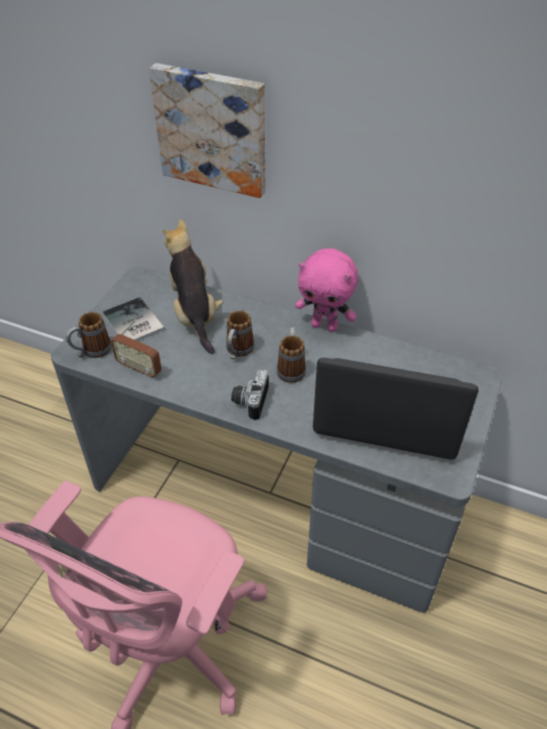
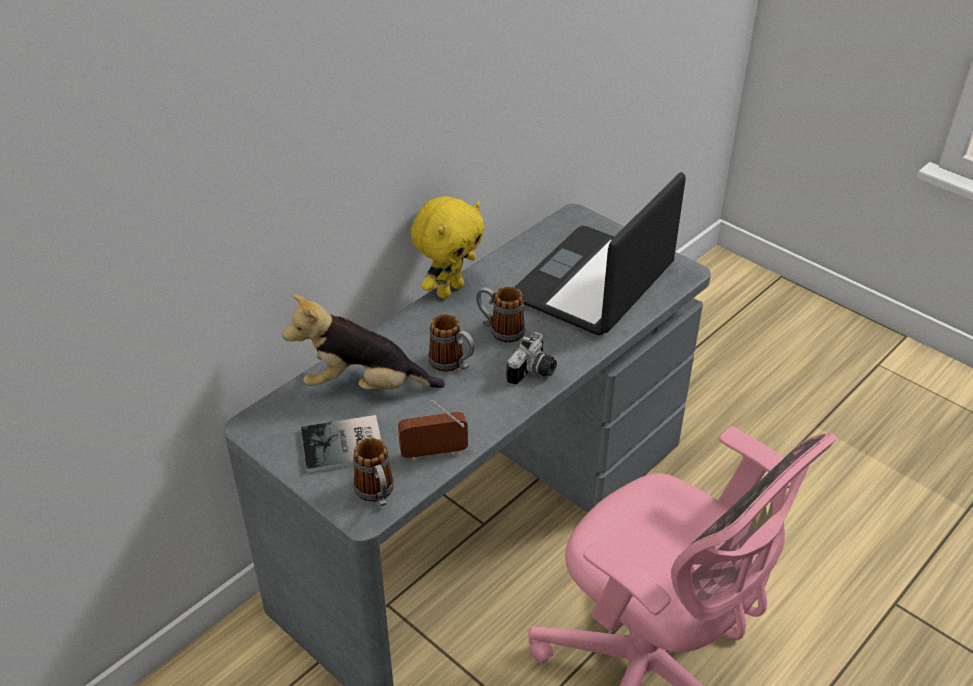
camera: 70 degrees left, 5 degrees down
(139, 368) = (434, 453): radio -> radio turned 150 degrees counterclockwise
(213, 129) = (294, 156): picture -> none
(249, 401) = (534, 373): camera -> camera turned 90 degrees counterclockwise
(325, 326) = (449, 289): pink plush toy -> yellow plush toy

